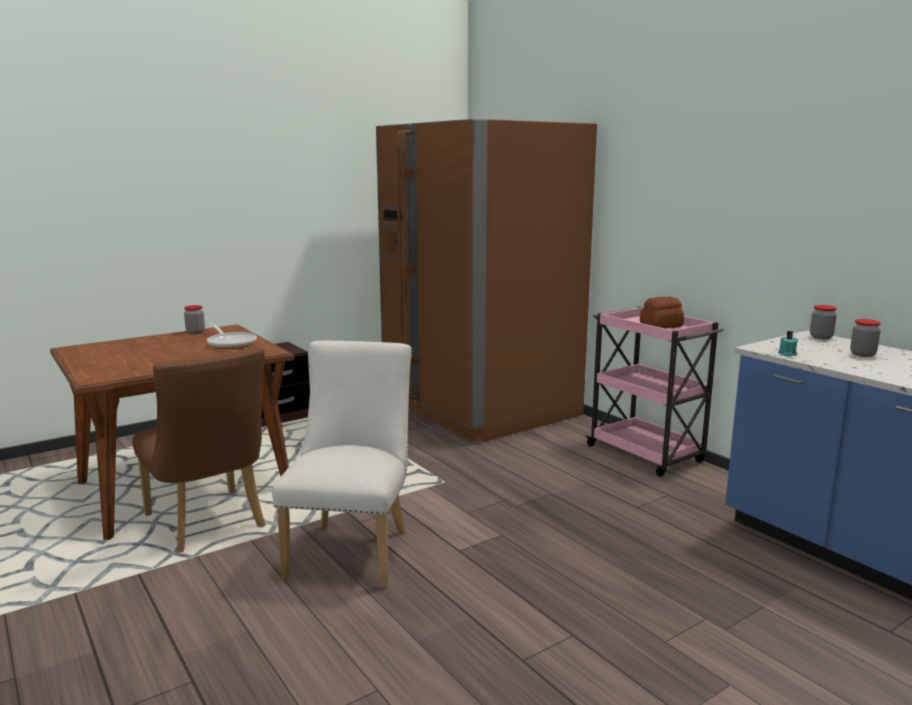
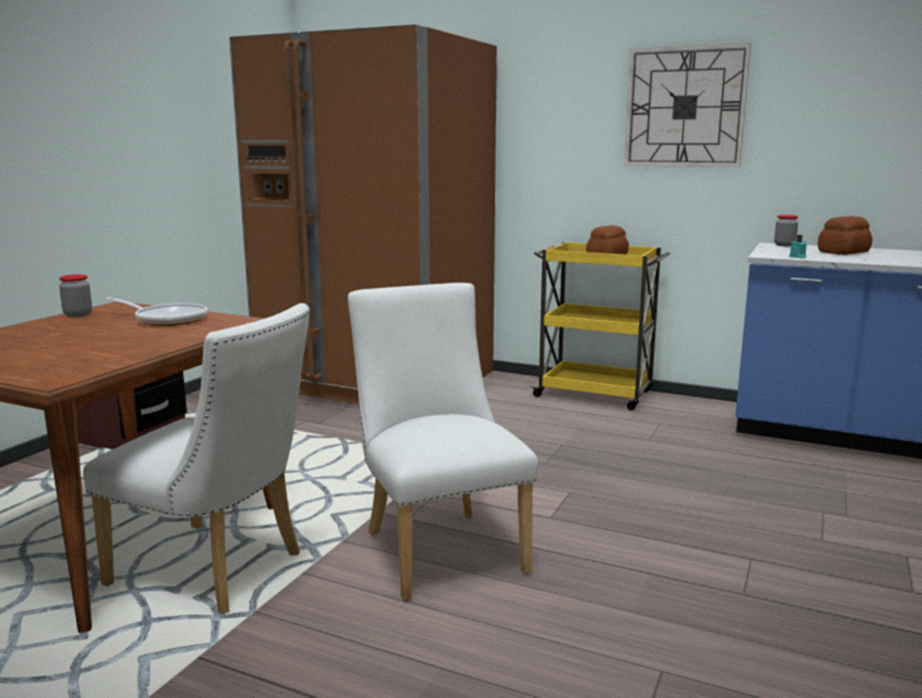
camera: 30 degrees left, 0 degrees up
(209, 524) = (218, 571): brown chair -> white chair
(646, 454) = (595, 394): pink cart -> yellow cart
(746, 186) = (685, 107): none -> wall clock
(862, 354) = (844, 252): jar -> bread

